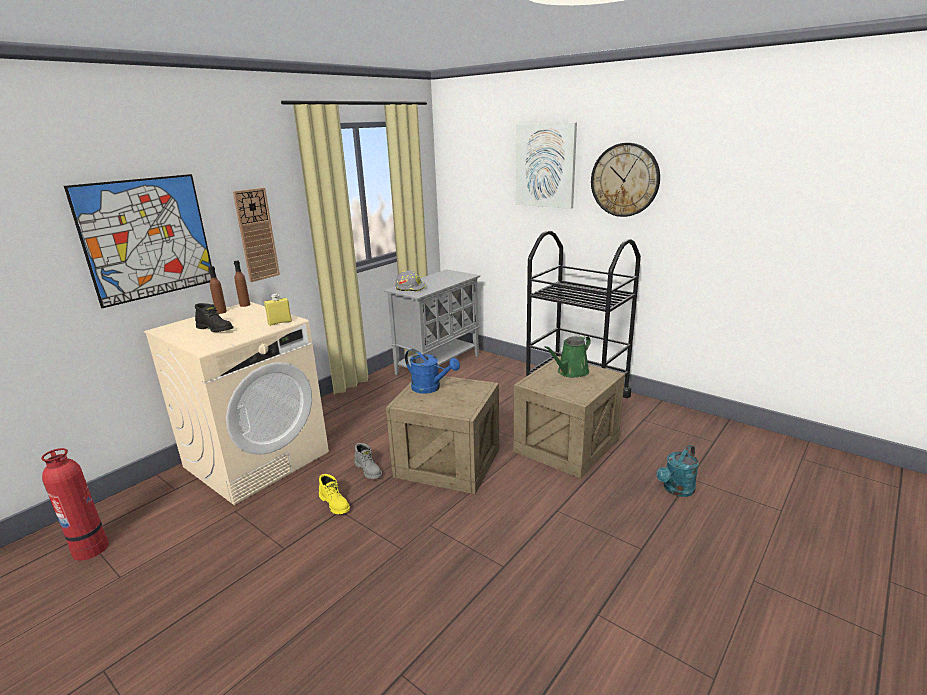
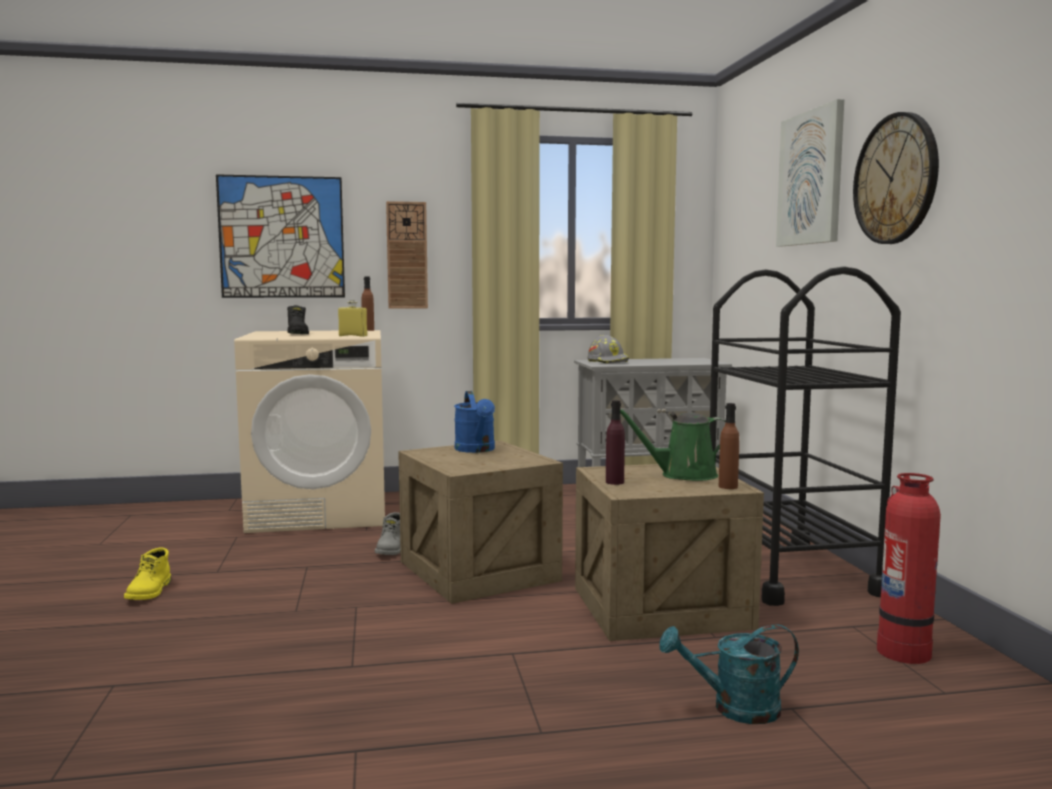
camera: 40 degrees right, 15 degrees down
(90, 548) = (119, 523): fire extinguisher -> fire extinguisher (903, 651)
(221, 312) = (337, 330): brown bottle -> brown bottle (728, 486)
(335, 504) = (313, 560): yellow boot -> yellow boot (150, 592)
(558, 391) = (614, 482): none -> purple bottle

